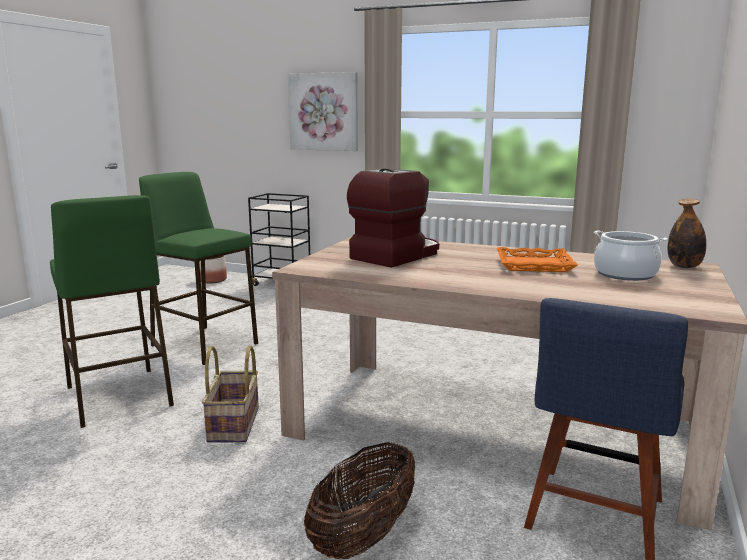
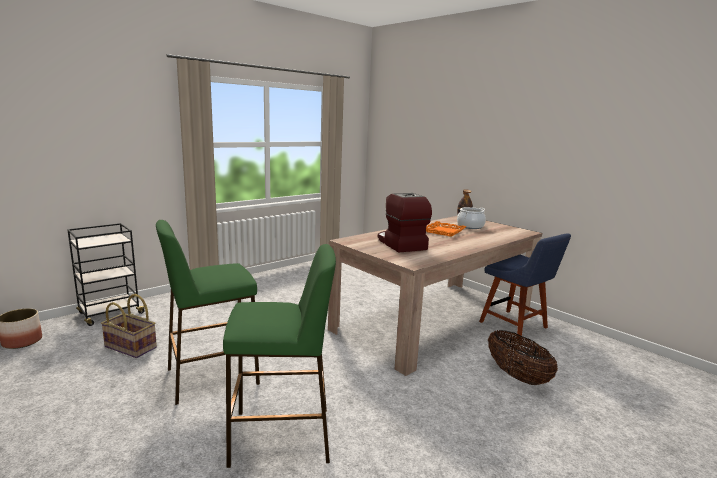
camera: 65 degrees left, 0 degrees up
(235, 424) = (379, 389): basket -> basket (131, 347)
(324, 112) = (130, 143): picture -> none

